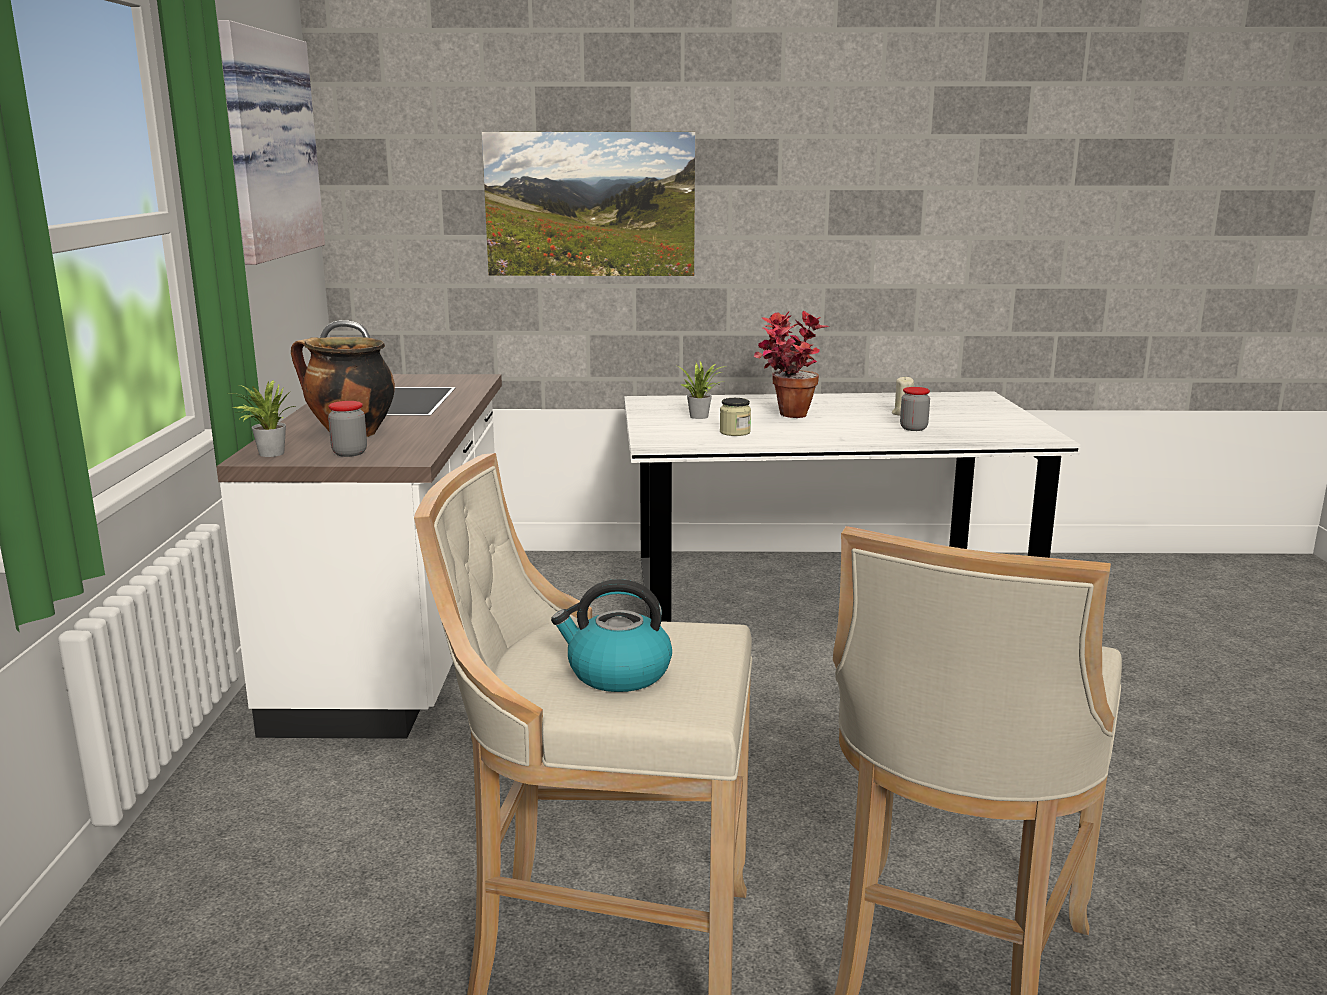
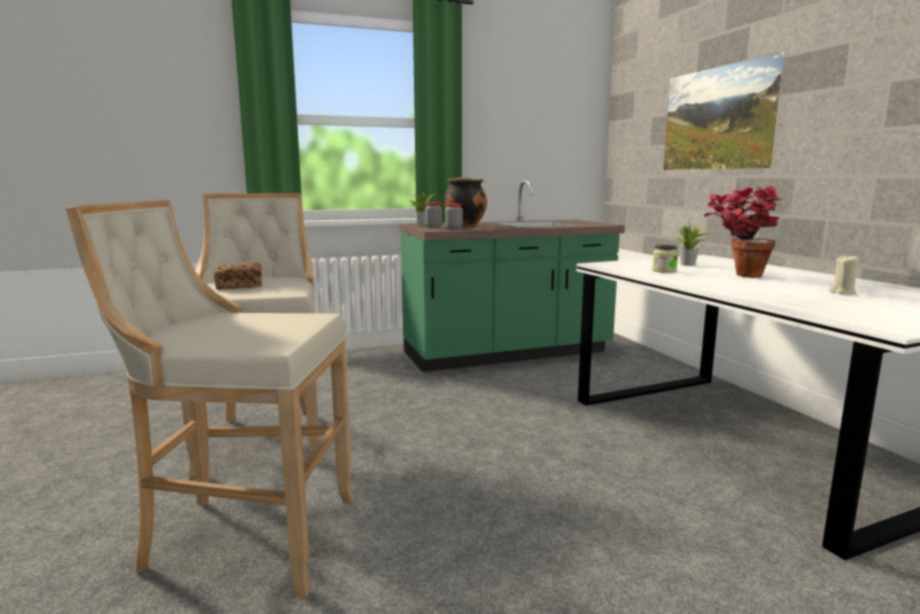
camera: 70 degrees right, 5 degrees down
(264, 146) = (539, 96): picture -> none
(401, 646) = (507, 353): white counter -> green counter
(617, 673) = (239, 286): kettle -> bread
(913, 428) = (795, 296): jar -> jar (453, 229)

